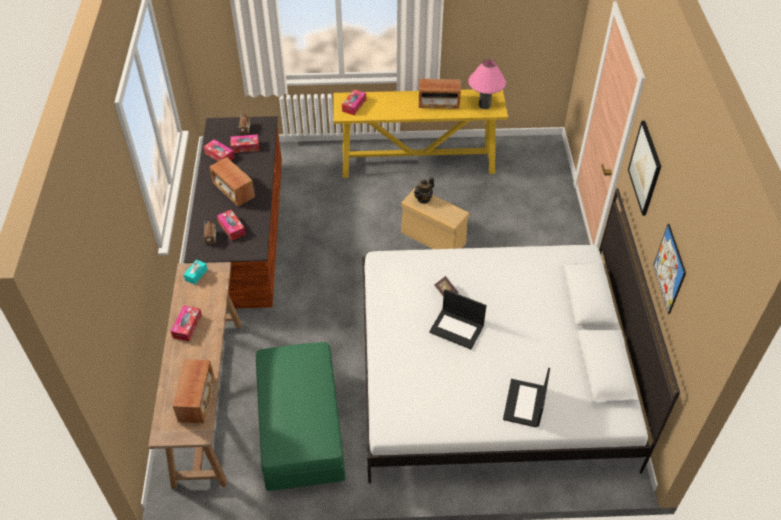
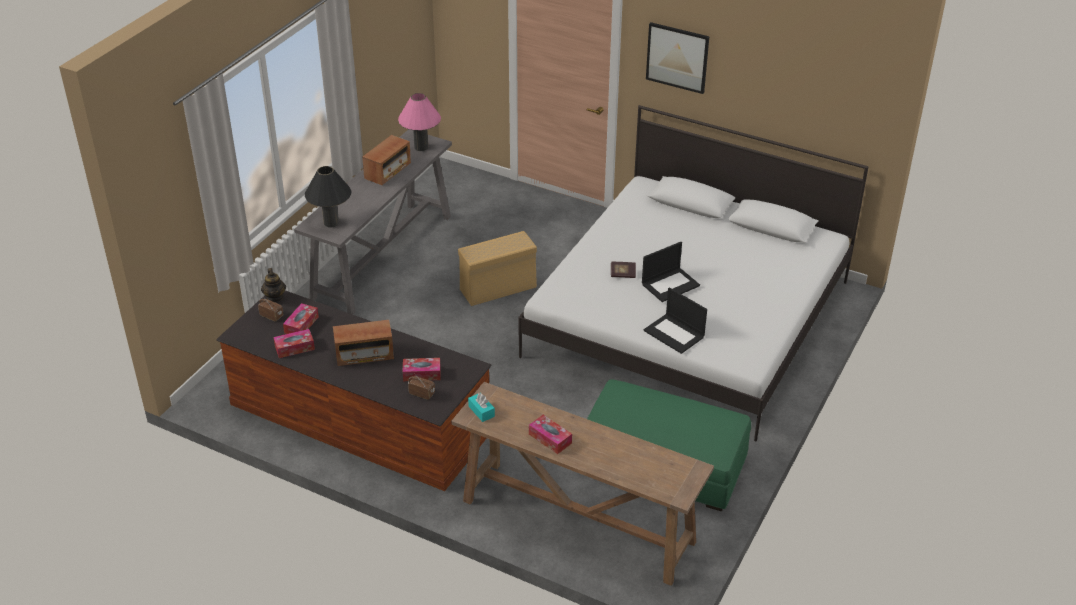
camera: 60 degrees left, 10 degrees down
(197, 399) = (652, 459): radio -> none
(354, 105) = (331, 223): tissue box -> black table lamp
(418, 162) = (383, 256): yellow console table -> grey console table
(423, 199) = (480, 249): teapot -> teapot (275, 297)
(525, 404) = (778, 281): laptop -> laptop (675, 334)
(669, 269) = (778, 100): picture -> none

